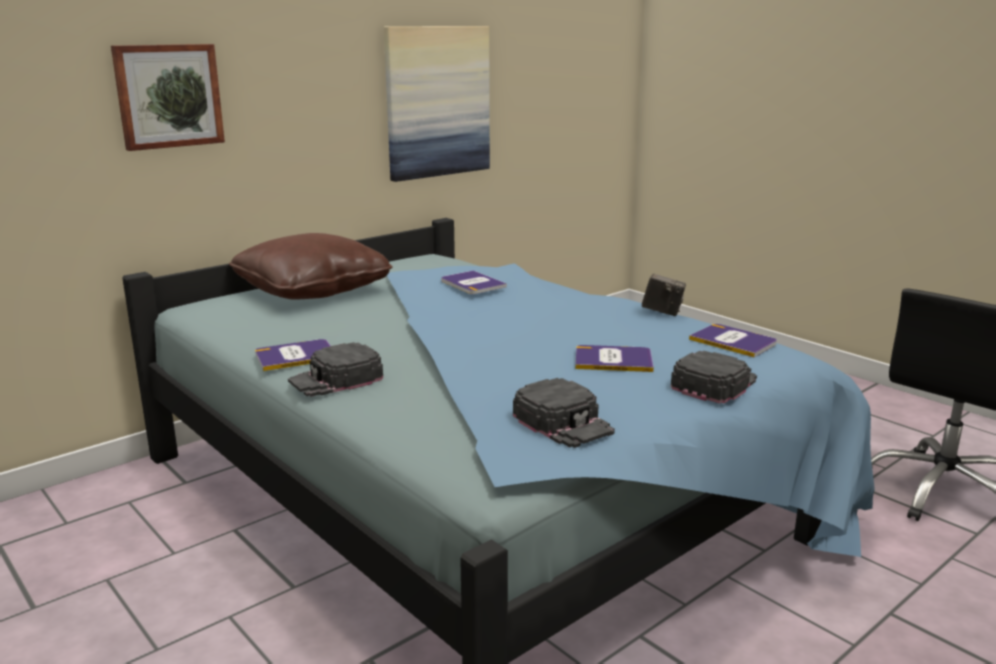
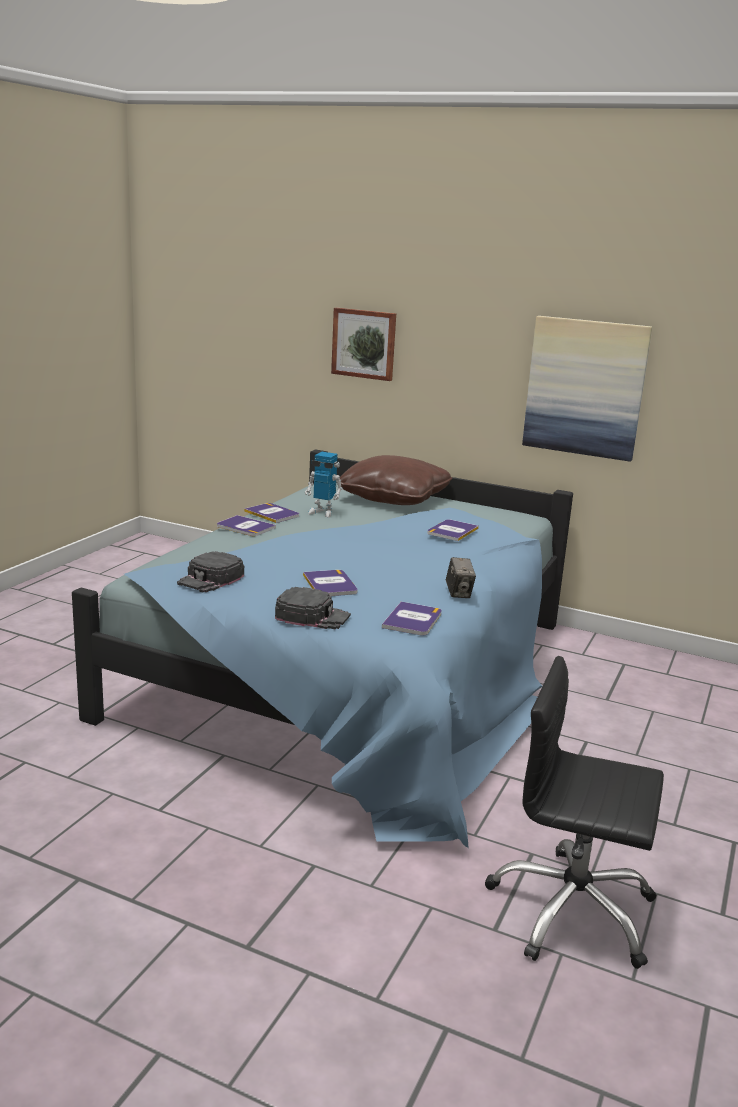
camera: 65 degrees right, 0 degrees up
(324, 329) = (322, 512): none -> toy robot
(336, 379) = (245, 527): black cap -> book

